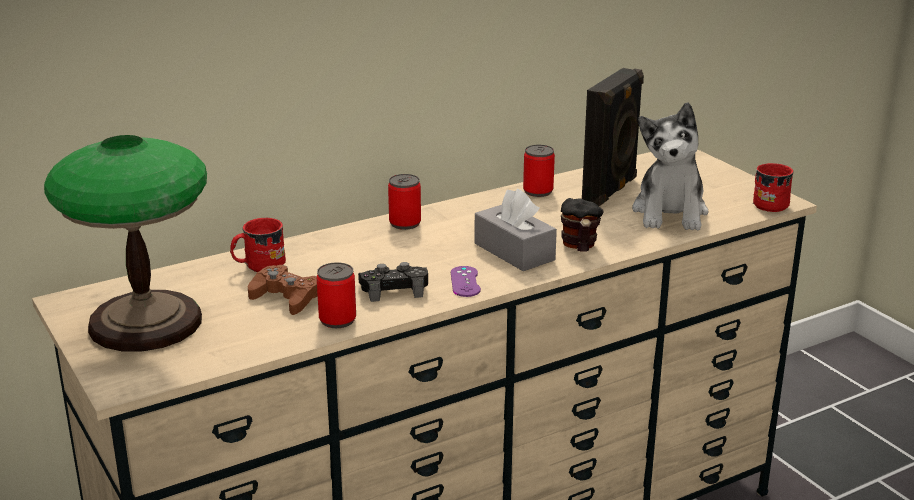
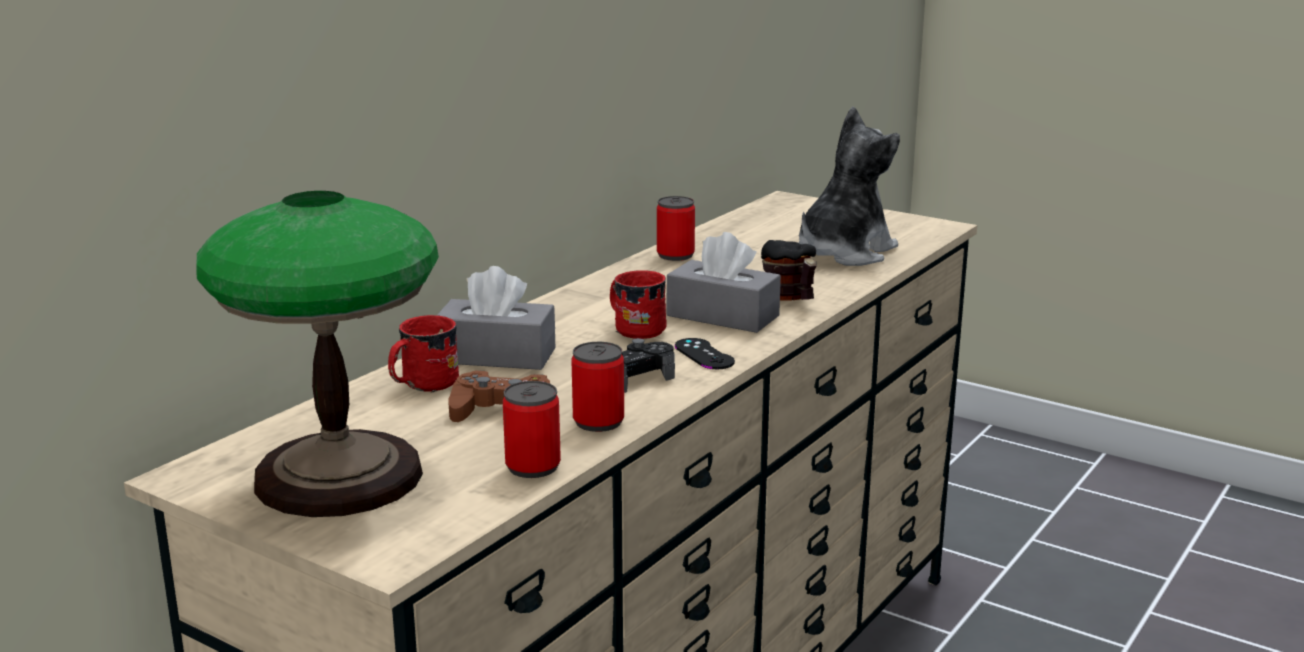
camera: 25 degrees left, 5 degrees down
(326, 253) = (496, 355): none -> grey tissue box
(405, 223) = (558, 310): can -> can (533, 466)
(465, 282) = (704, 354): purple game controller -> black game controller
(611, 190) = (755, 242): black speaker -> none
(670, 212) = (843, 253): plush toy -> plush toy turned 120 degrees counterclockwise
(767, 203) = (929, 230): red mug -> red mug (635, 328)

